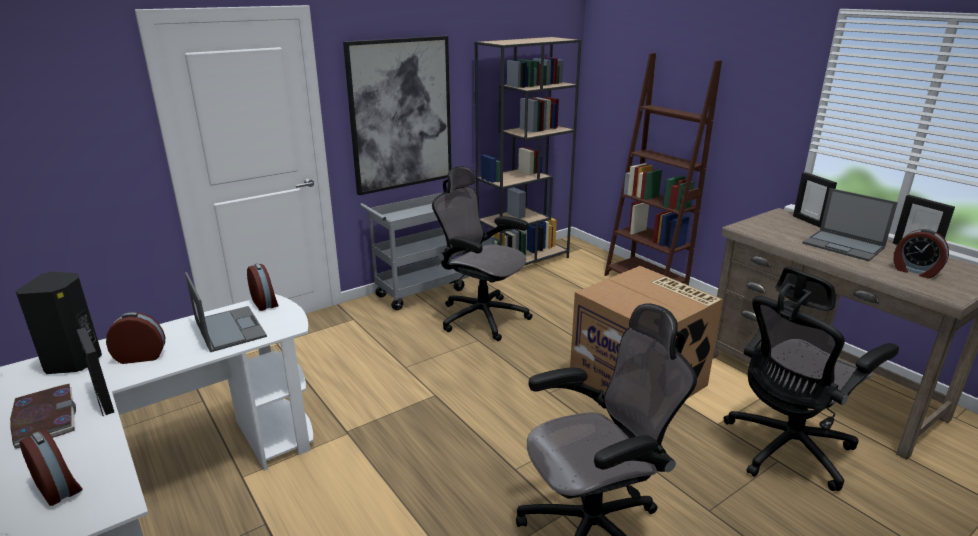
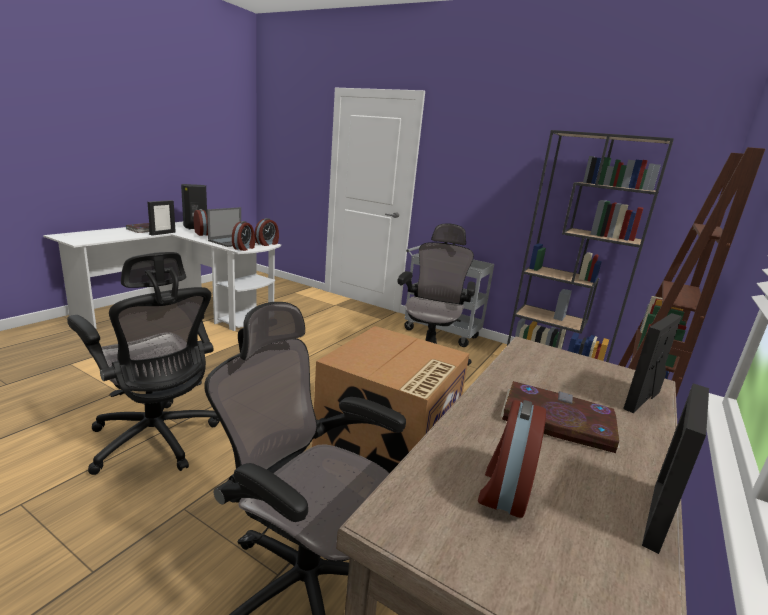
camera: 65 degrees right, 5 degrees down
(59, 487) = (96, 235): alarm clock -> alarm clock (244, 248)
(401, 115) = (475, 186): picture -> none
(844, 246) = (556, 420): laptop -> book

